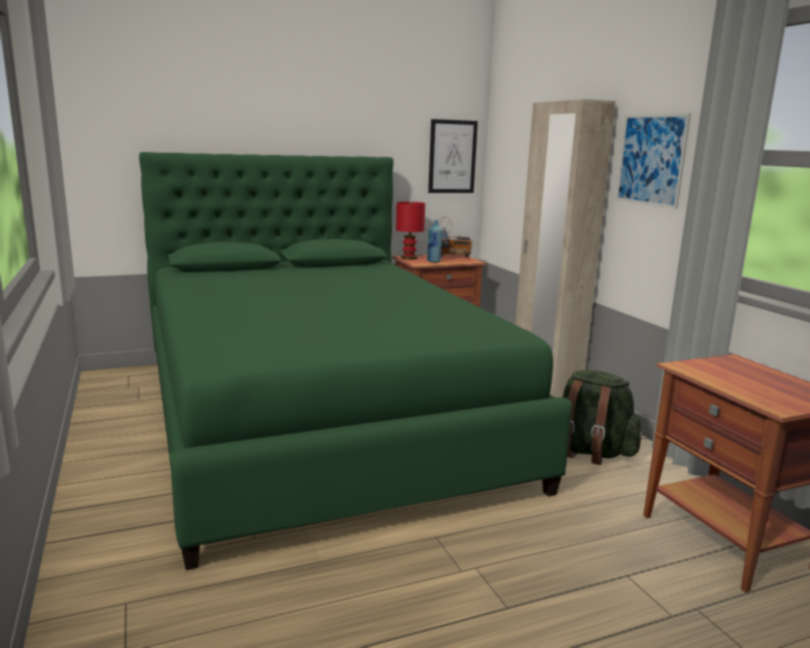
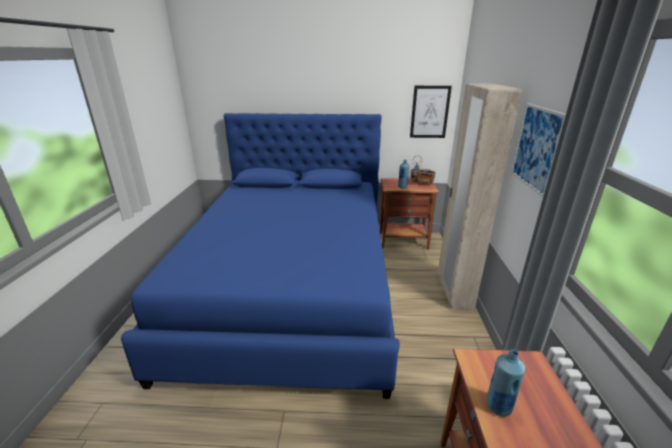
camera: 25 degrees right, 10 degrees up
(319, 417) = (293, 286): green bed -> blue bed
(408, 258) = (389, 181): red table lamp -> none
(590, 452) = (444, 363): green backpack -> none
(739, 386) = (498, 406): none -> blue bottle

